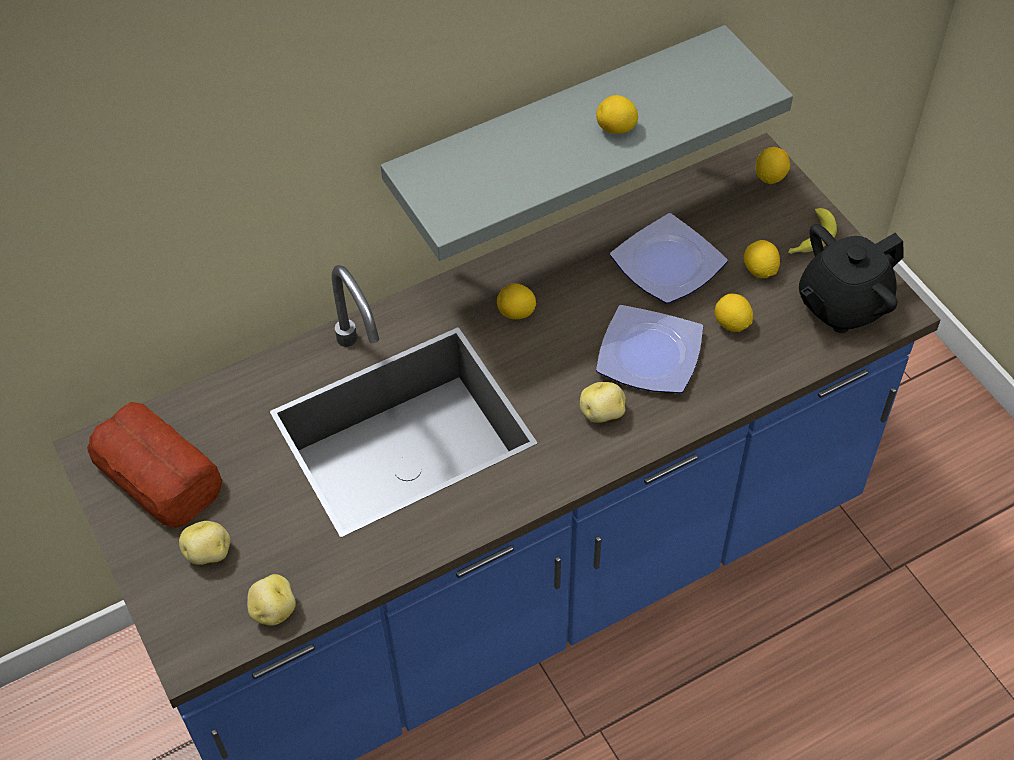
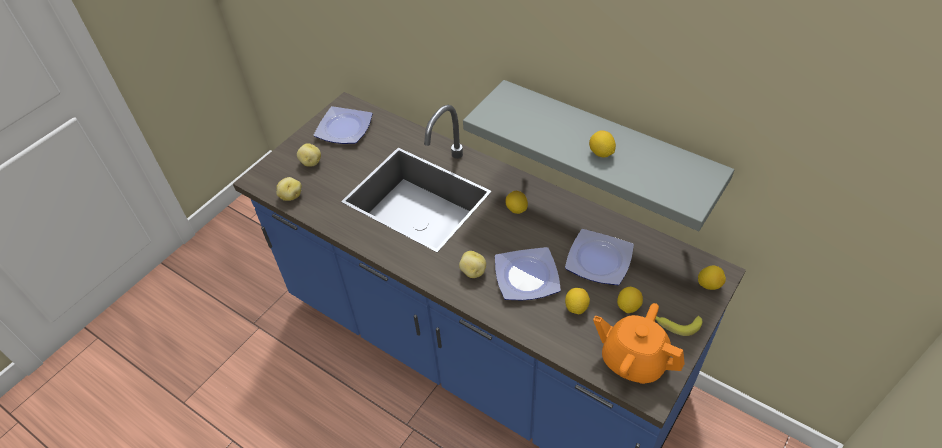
camera: 65 degrees right, 5 degrees down
(158, 476) = (343, 129): bread -> plate
(841, 305) = (633, 360): black teapot -> orange teapot

